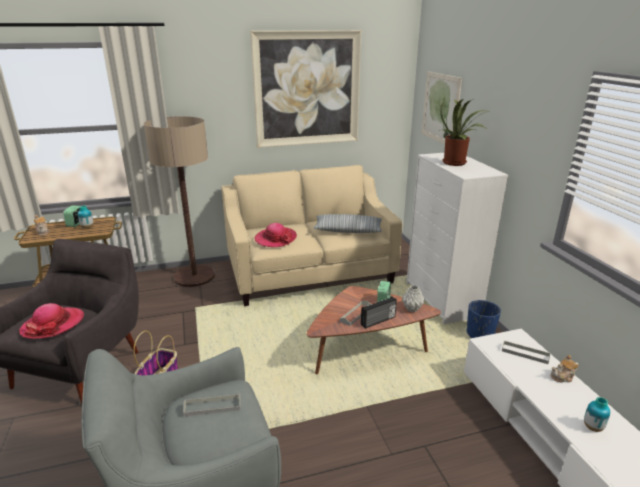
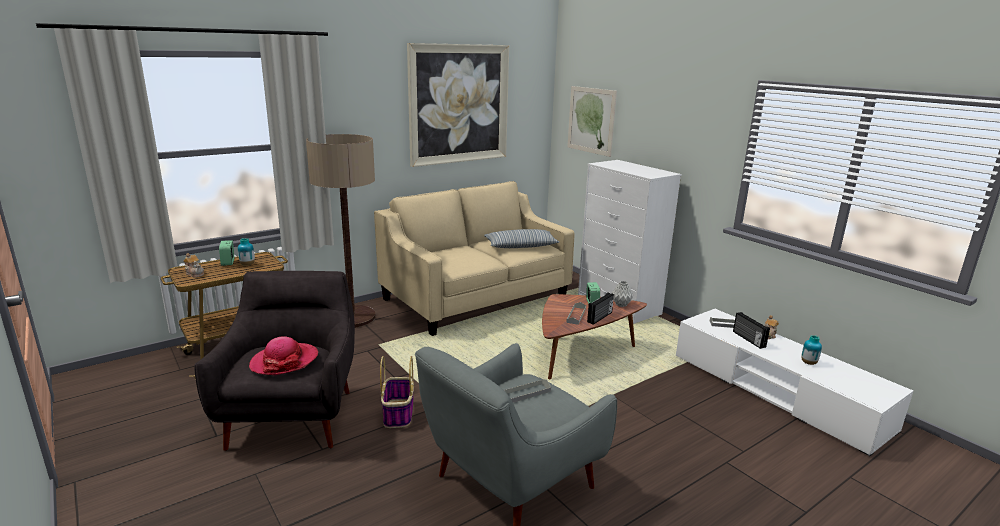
camera: 20 degrees left, 5 degrees down
(275, 239) = (456, 260): hat -> none
(457, 163) = (630, 168): potted plant -> none
(480, 334) = (668, 327): blue planter -> none
(534, 377) = (748, 339): none -> radio

